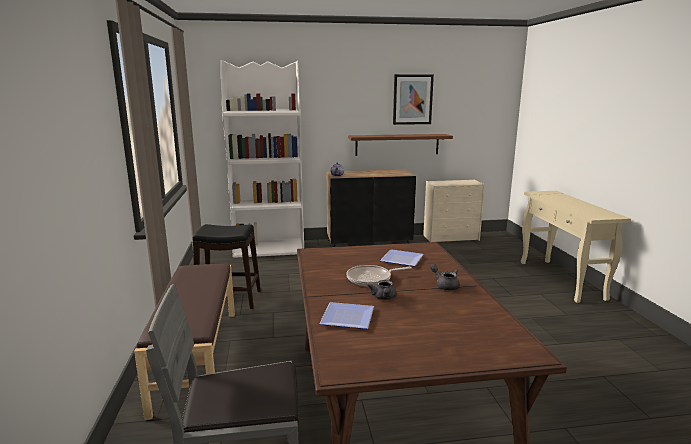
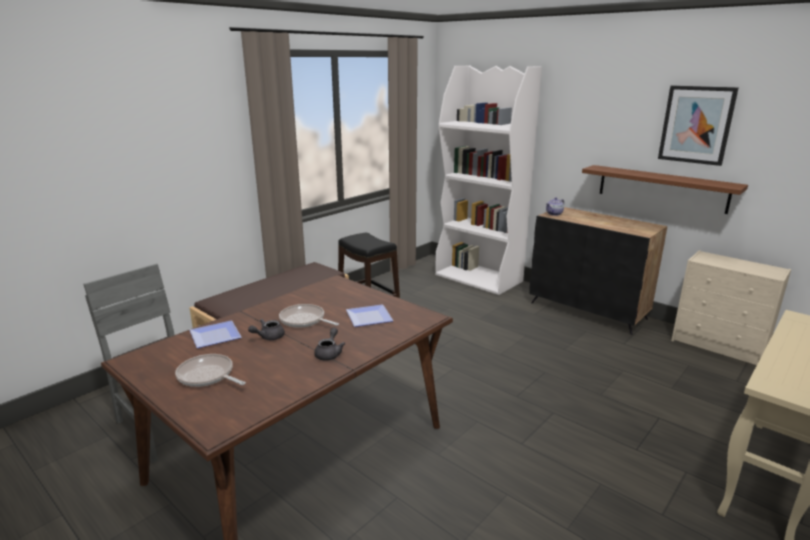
camera: 50 degrees right, 5 degrees up
(427, 337) = (207, 376): none -> frying pan

